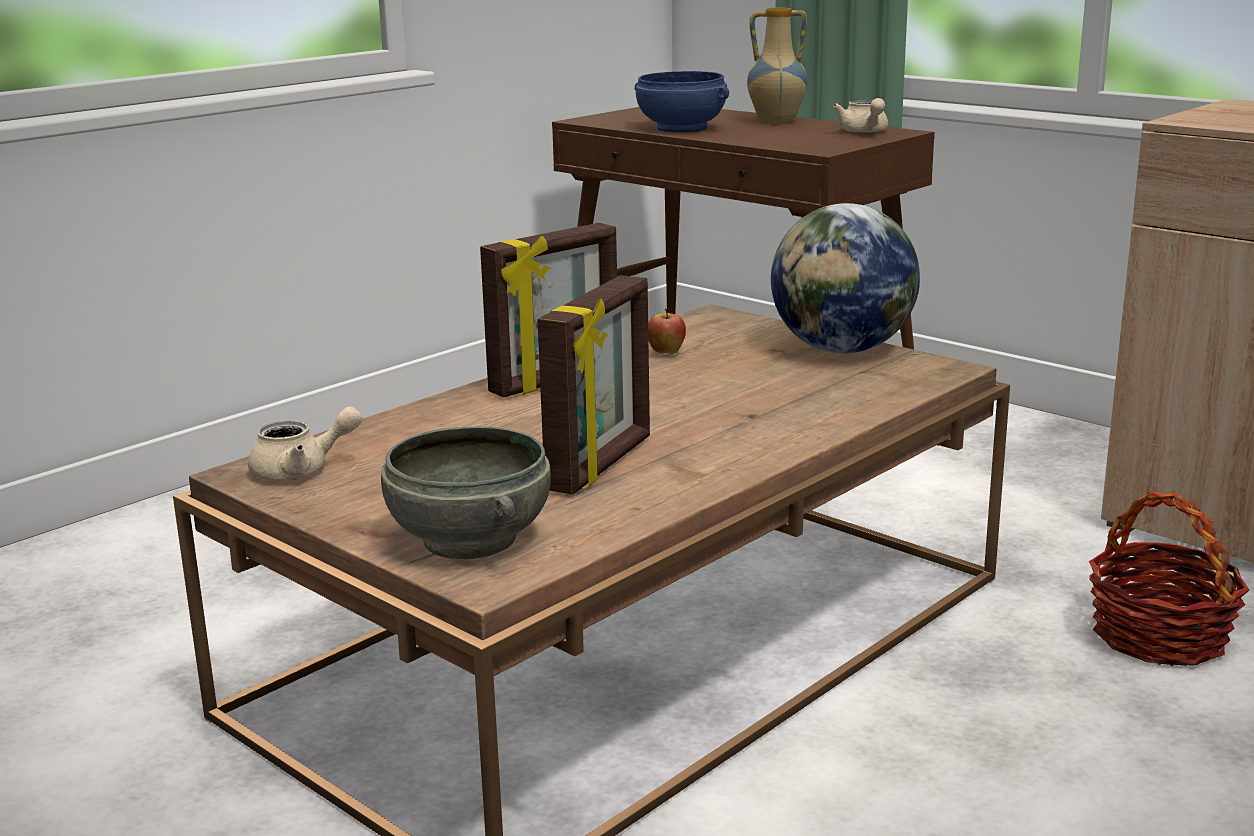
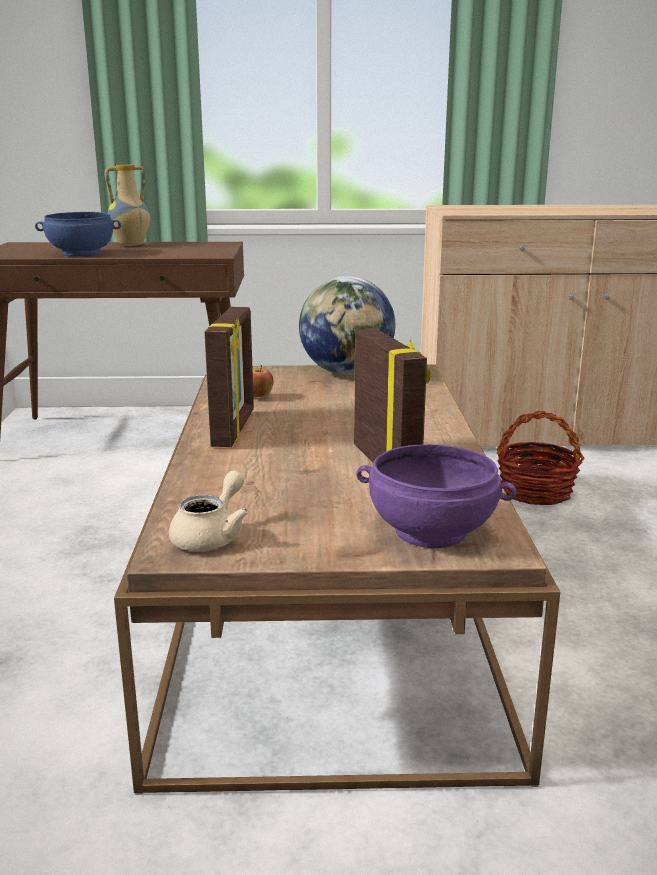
camera: 45 degrees left, 0 degrees up
(467, 540) = (431, 532): grey bowl -> purple bowl
(864, 132) = (207, 245): beige teapot -> none

